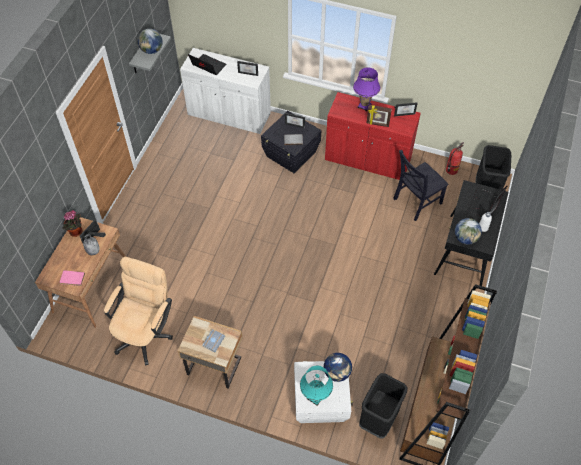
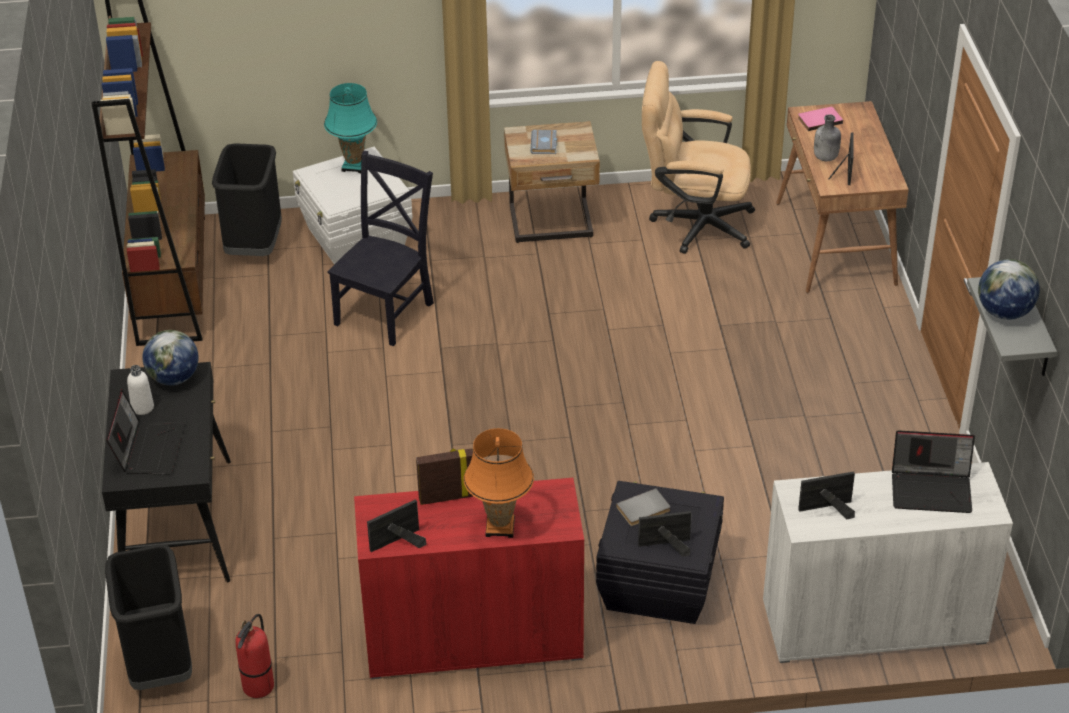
camera: 155 degrees right, 15 degrees down
(76, 232) = (881, 169): potted plant -> none
(146, 332) = (693, 224): beige office chair -> beige office chair turned 105 degrees clockwise
(337, 373) = (335, 199): globe -> none
(364, 106) = (500, 527): purple table lamp -> orange table lamp
(415, 202) = (318, 583): black chair -> black chair (386, 311)

